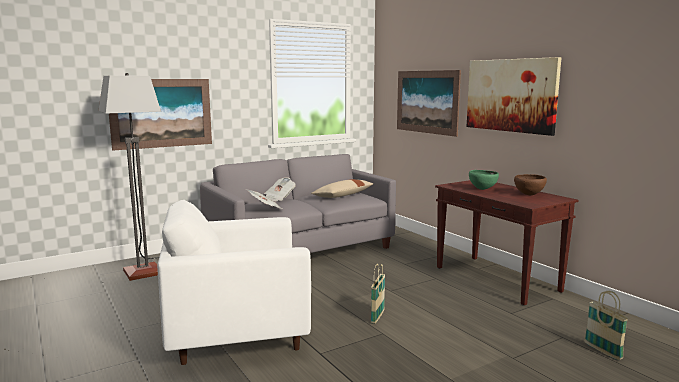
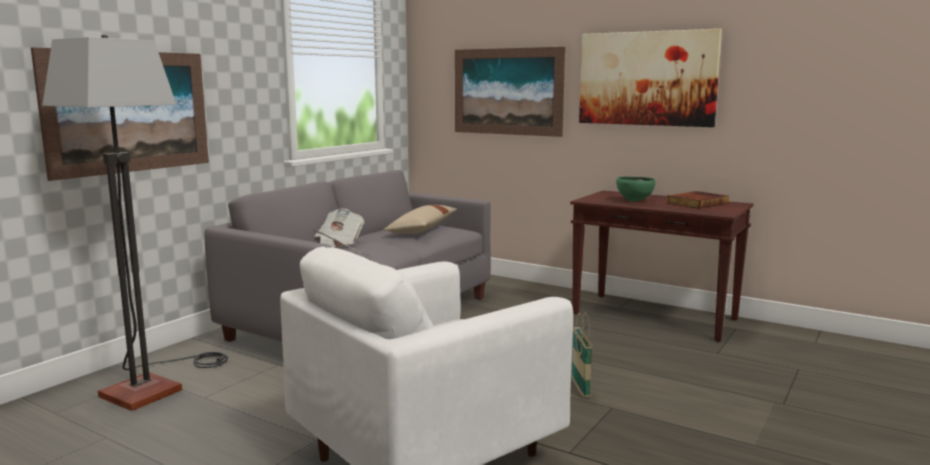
camera: 25 degrees left, 0 degrees up
(529, 195) = (696, 203): brown bowl -> book
(602, 351) = (851, 376): basket -> none

